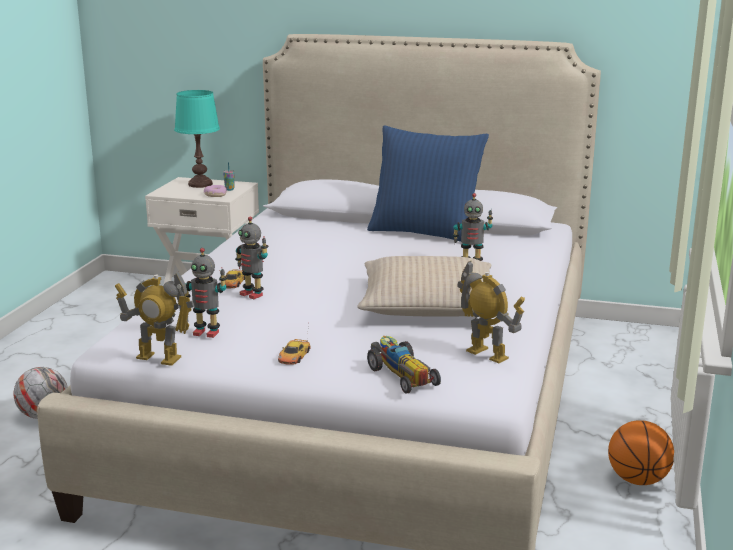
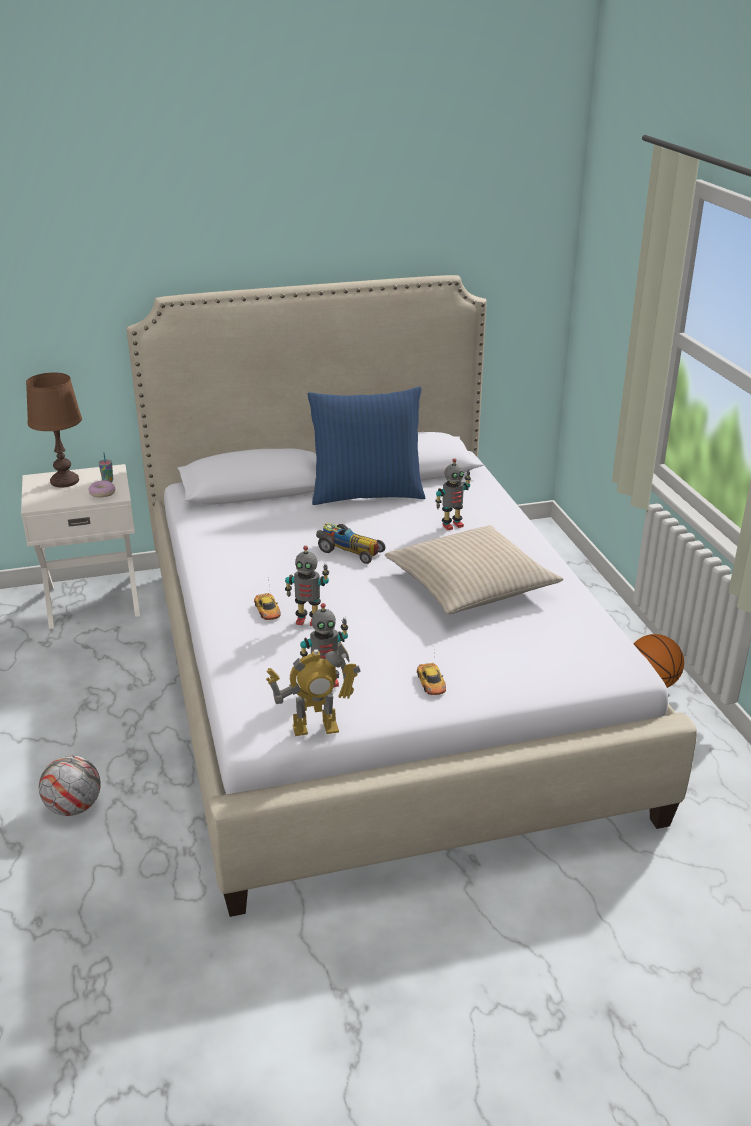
camera: 30 degrees left, 10 degrees up
(200, 184) = (65, 481): turquoise table lamp -> brown table lamp
(401, 374) = (541, 672): toy car -> toy car (348, 550)
(487, 354) = (578, 627): toy robot -> none

